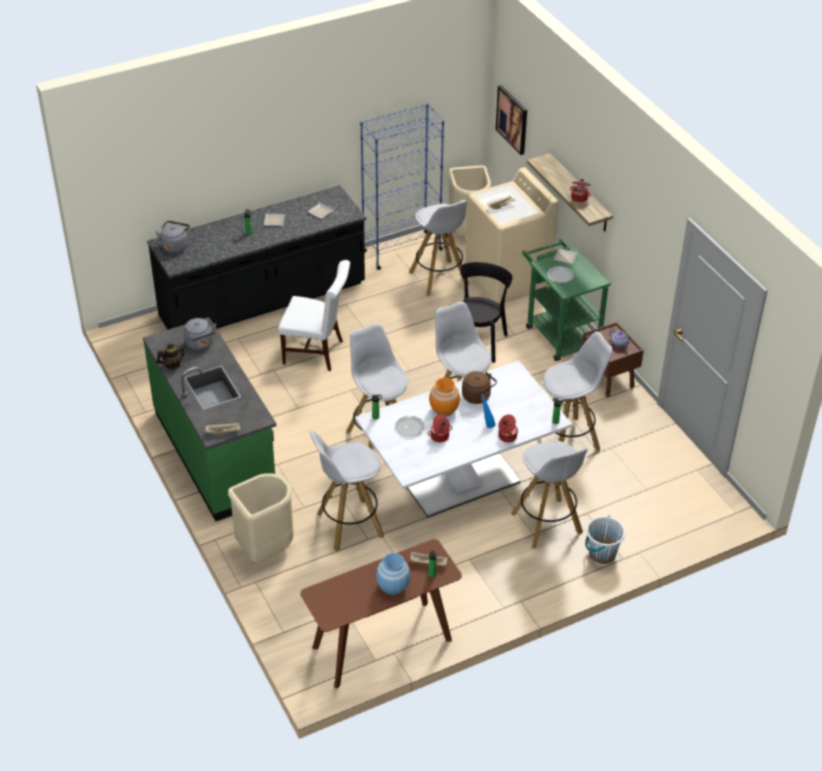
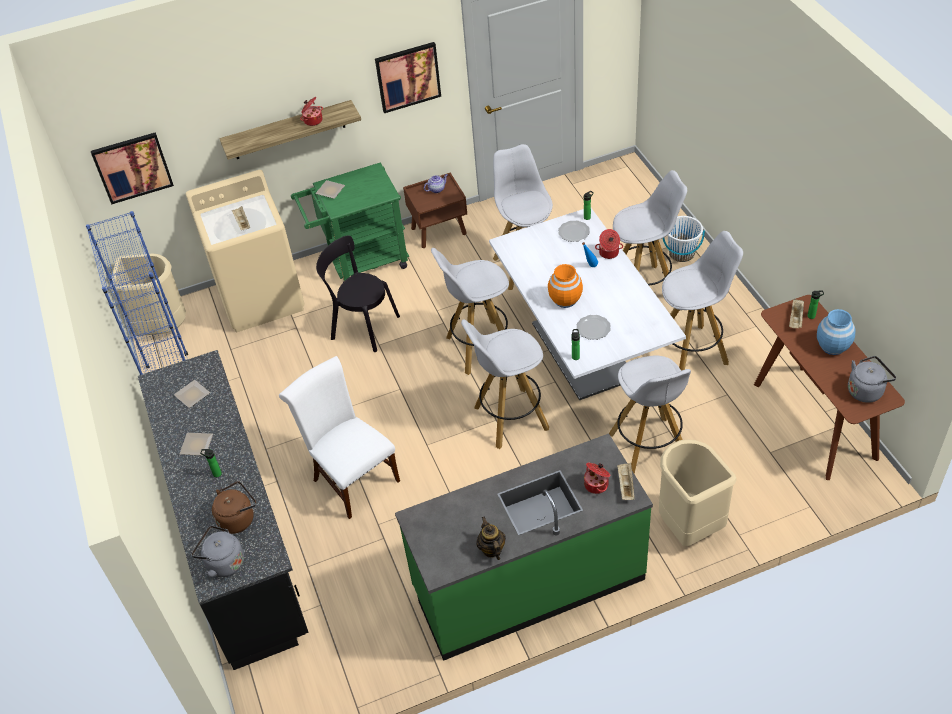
camera: 80 degrees left, 5 degrees up
(200, 344) = (452, 519): grey kettle -> grey kettle (866, 390)
(317, 352) = (352, 478): white chair -> white chair turned 60 degrees counterclockwise
(439, 279) = (242, 357): white stool -> white stool (692, 352)
(440, 437) = (608, 304): cooking pot -> cooking pot (597, 484)
(477, 397) = (546, 273): brown kettle -> brown kettle (238, 518)
(560, 276) = (360, 197): plate -> plate (574, 232)
(644, 240) = (408, 76): none -> picture

